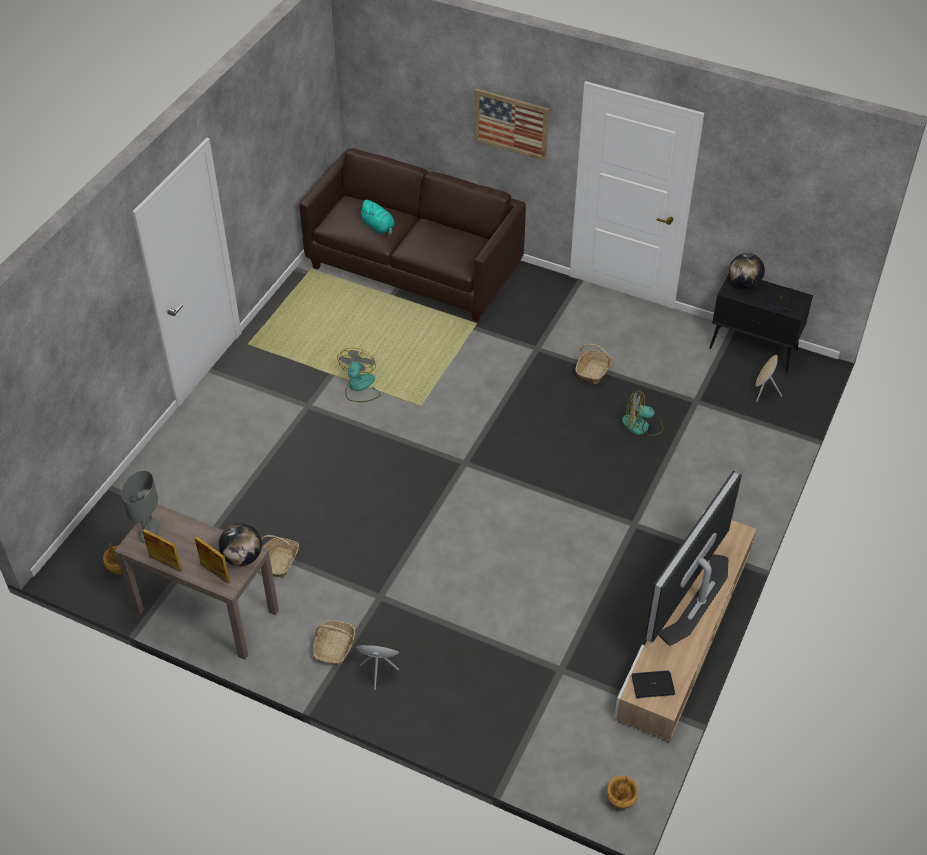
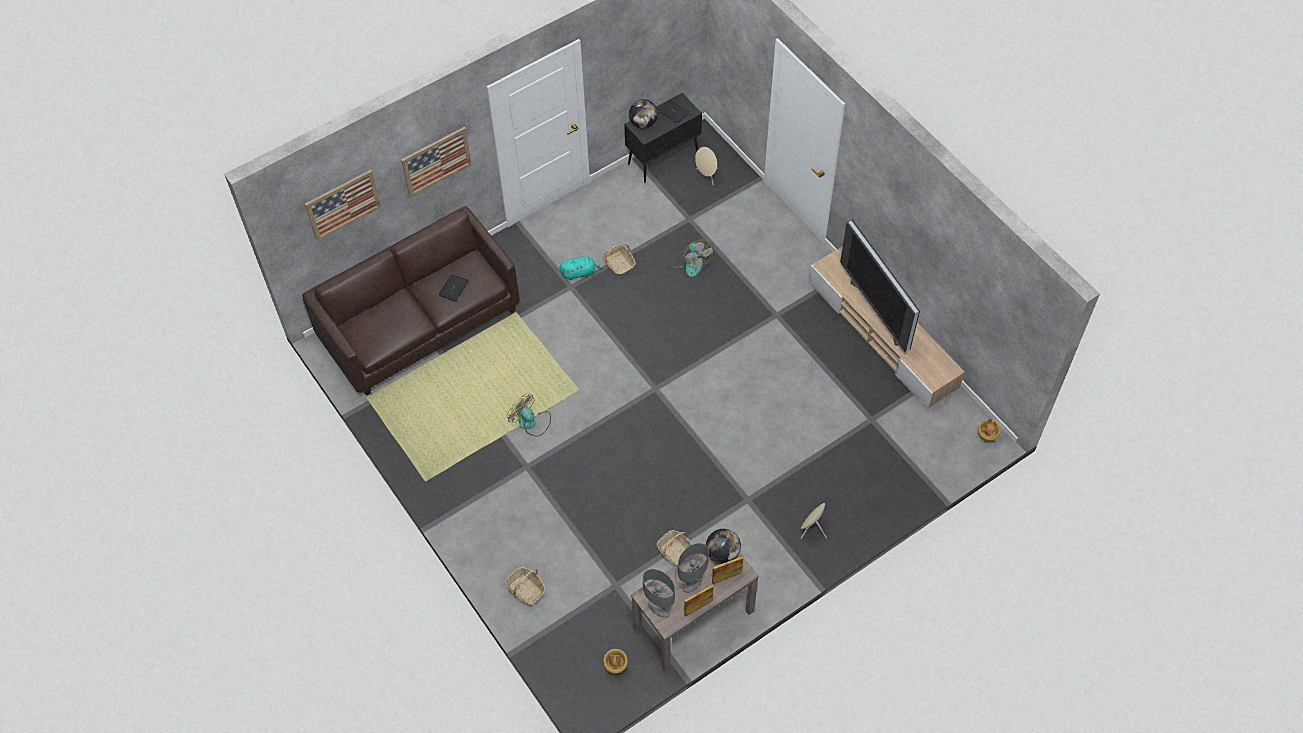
camera: 60 degrees left, 10 degrees up
(193, 546) = (692, 582): none -> grey table lamp
(334, 647) = (776, 548): basket -> basket (526, 589)
(379, 227) = (403, 318): turquoise plush toy -> turquoise plush toy (579, 273)
(409, 88) = (343, 204): none -> picture
(642, 425) = (691, 262): fan -> fan turned 60 degrees counterclockwise
(653, 685) = (932, 368): laptop -> laptop (453, 288)

